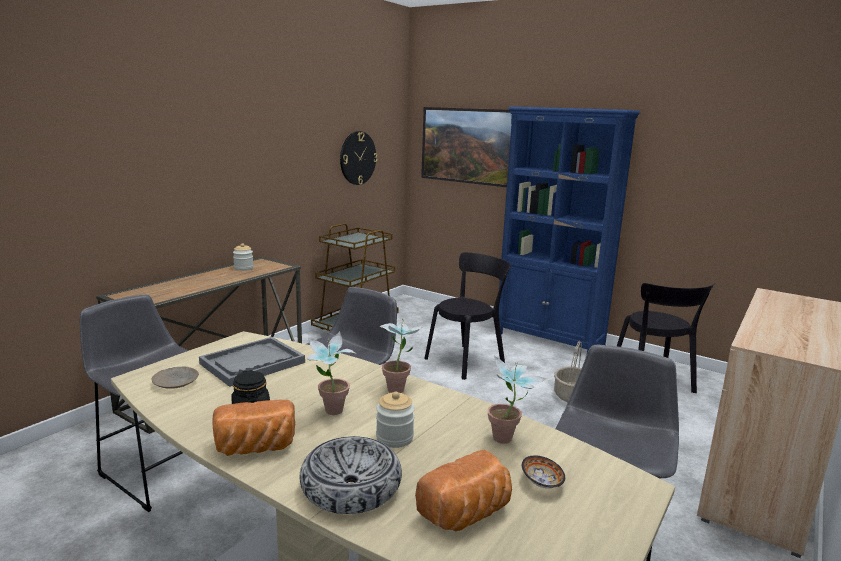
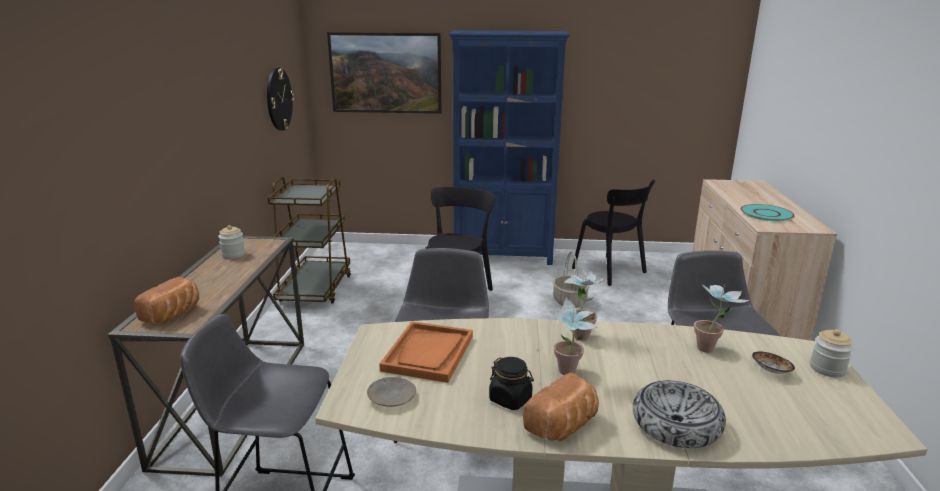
camera: 30 degrees left, 5 degrees up
(252, 363) = (428, 353): grey tray -> orange tray
(394, 438) = (643, 376): jar -> jar (827, 369)
(467, 514) = (766, 410): bread -> bread (174, 314)
(780, 333) = (767, 214): none -> turquoise plate

